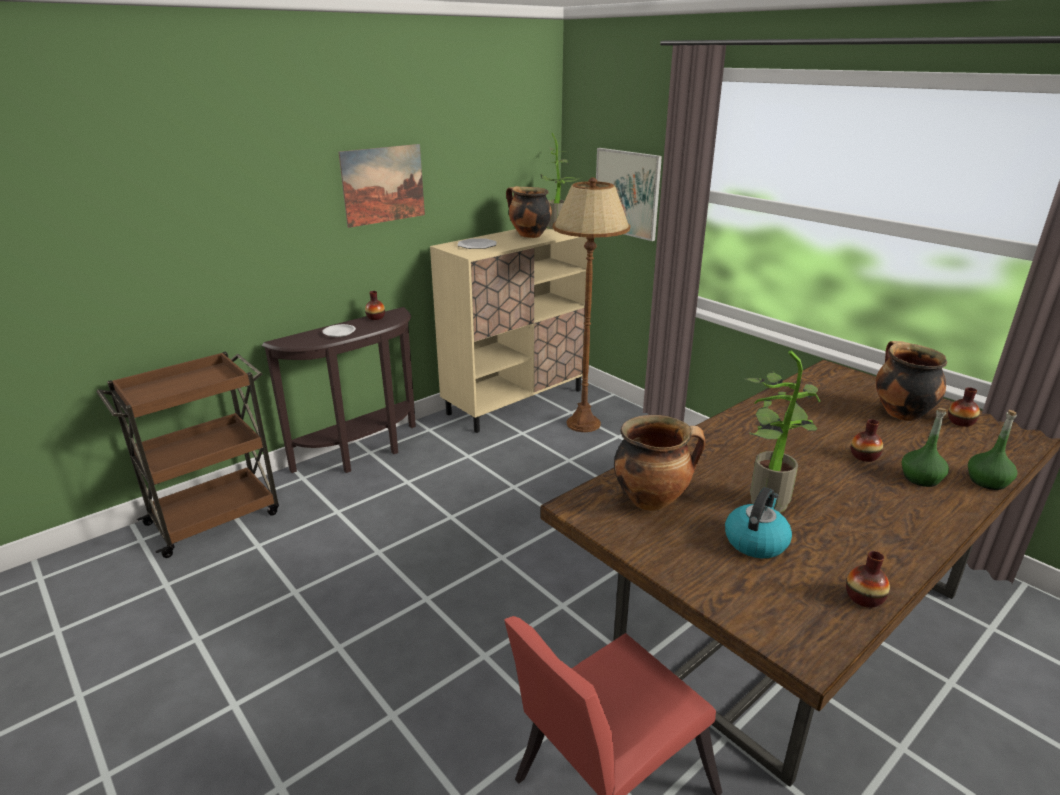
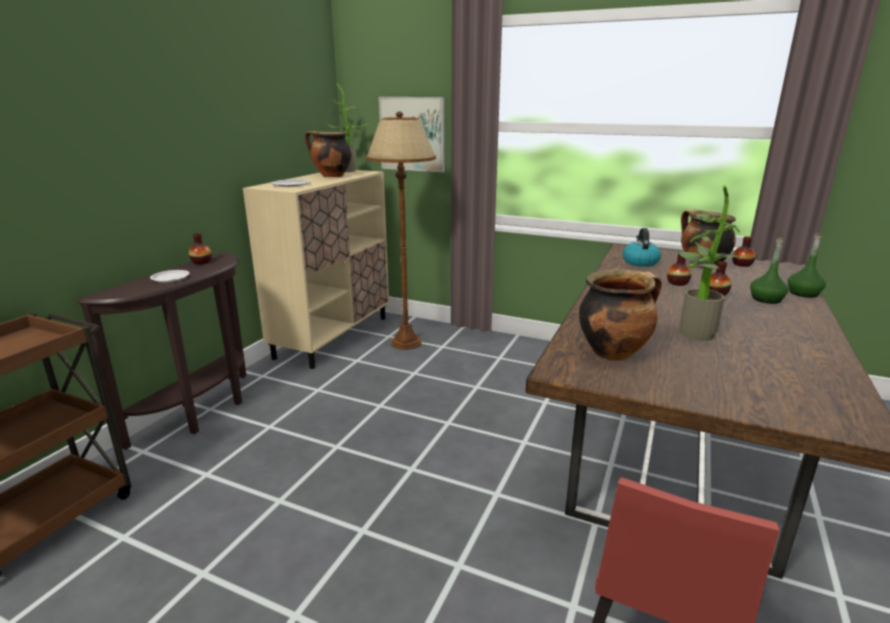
camera: 25 degrees left, 5 degrees down
(383, 185) = (192, 122): picture -> none
(755, 541) = (724, 362): kettle -> kettle (640, 262)
(864, 598) = (841, 381): vase -> vase (677, 283)

